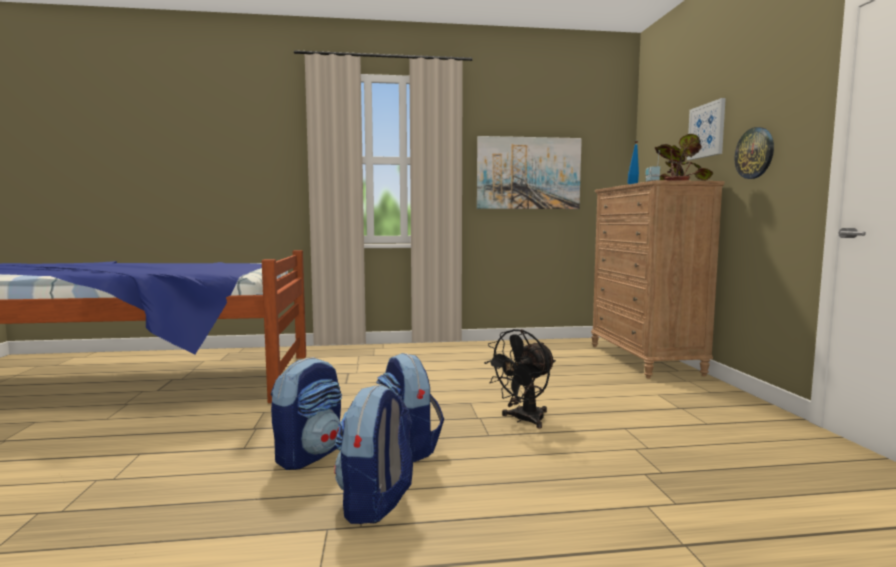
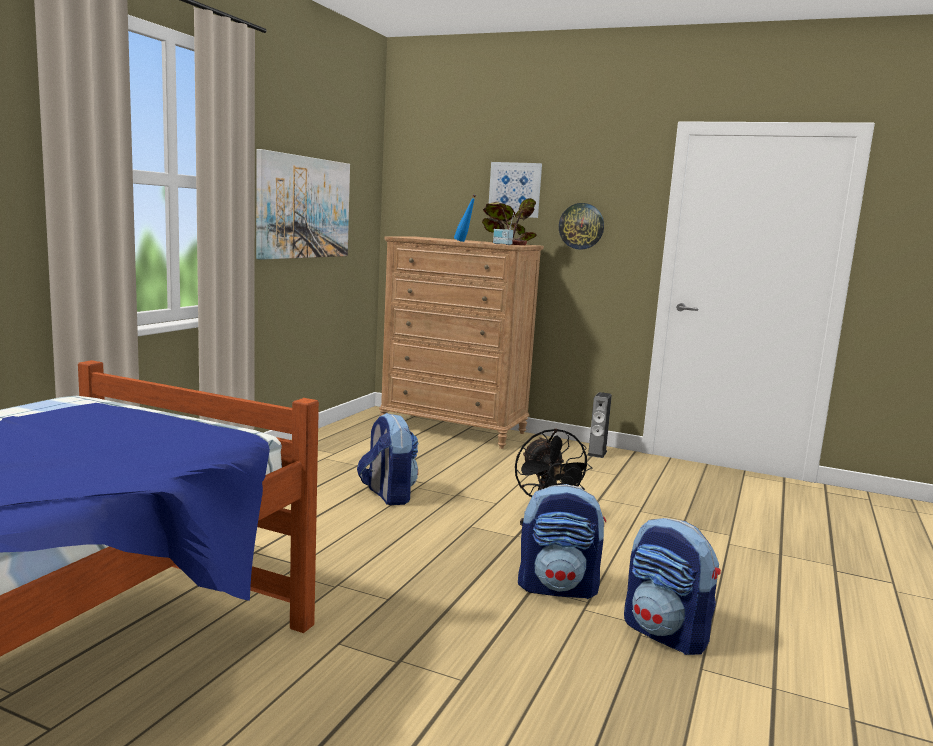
camera: 60 degrees left, 5 degrees up
(309, 455) = (527, 642): backpack -> backpack (387, 495)
(741, 406) = (597, 453): none -> speaker

